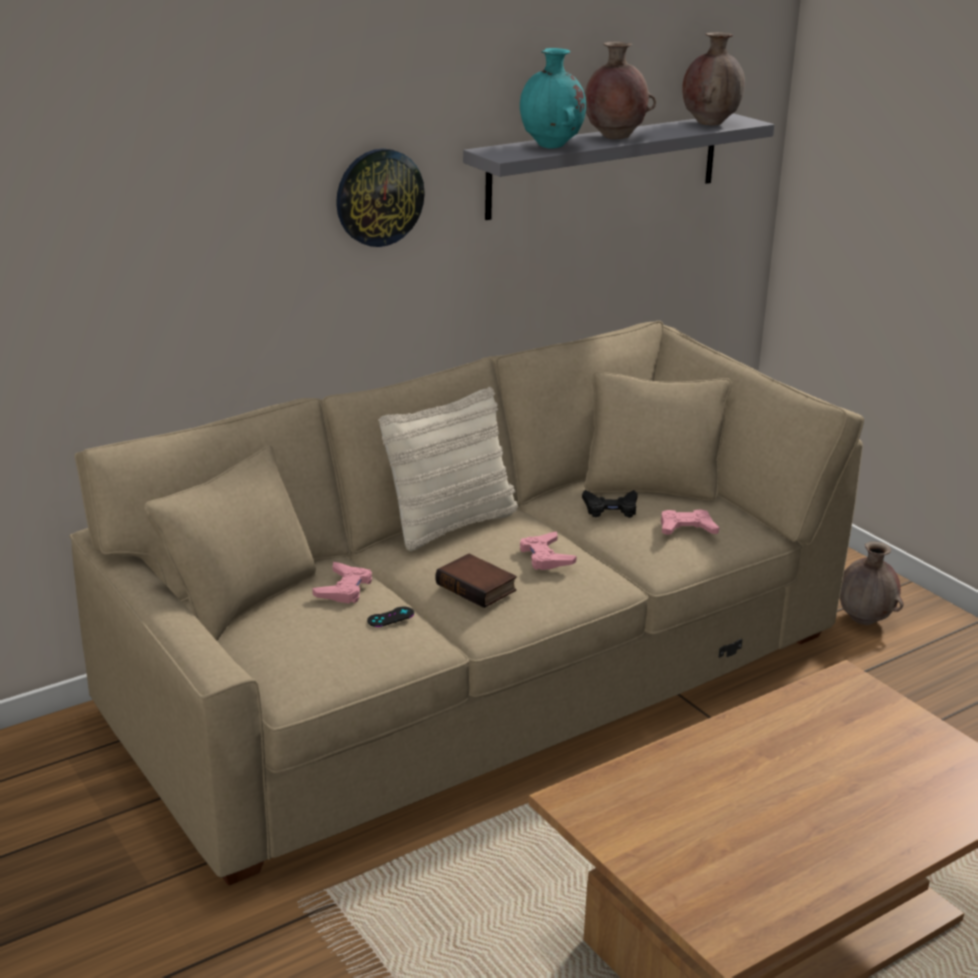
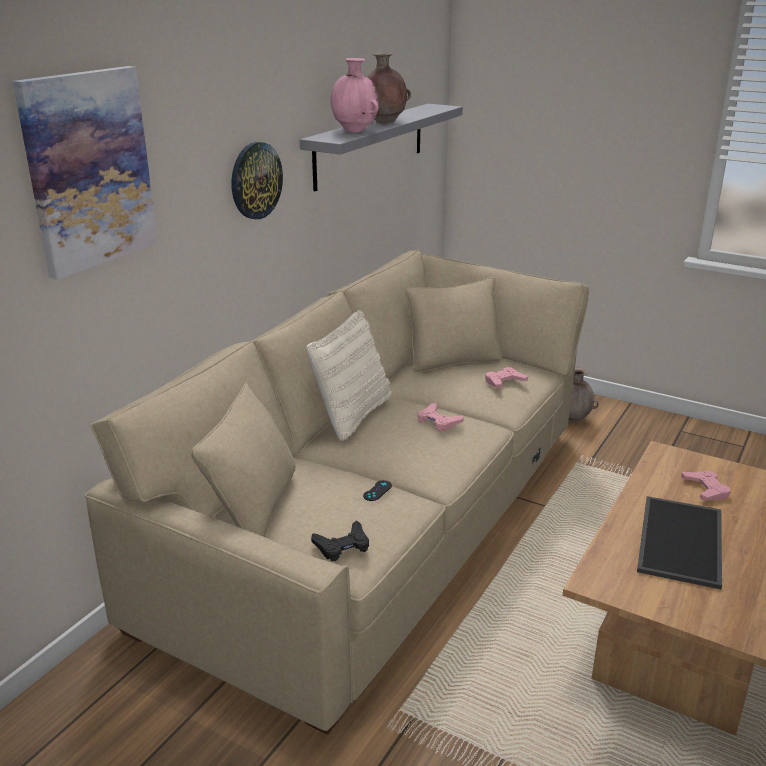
camera: 25 degrees left, 0 degrees up
(117, 165) = (89, 170): none -> picture
(344, 589) = (326, 479): pink game controller -> pink game controller (705, 489)
(478, 587) = (415, 453): book -> none
(551, 146) = (355, 131): turquoise vase -> pink vase
(610, 509) = (446, 380): black game controller -> black game controller (342, 546)
(709, 123) = (426, 109): brown vase -> none
(744, 793) = (683, 542): none -> tray

